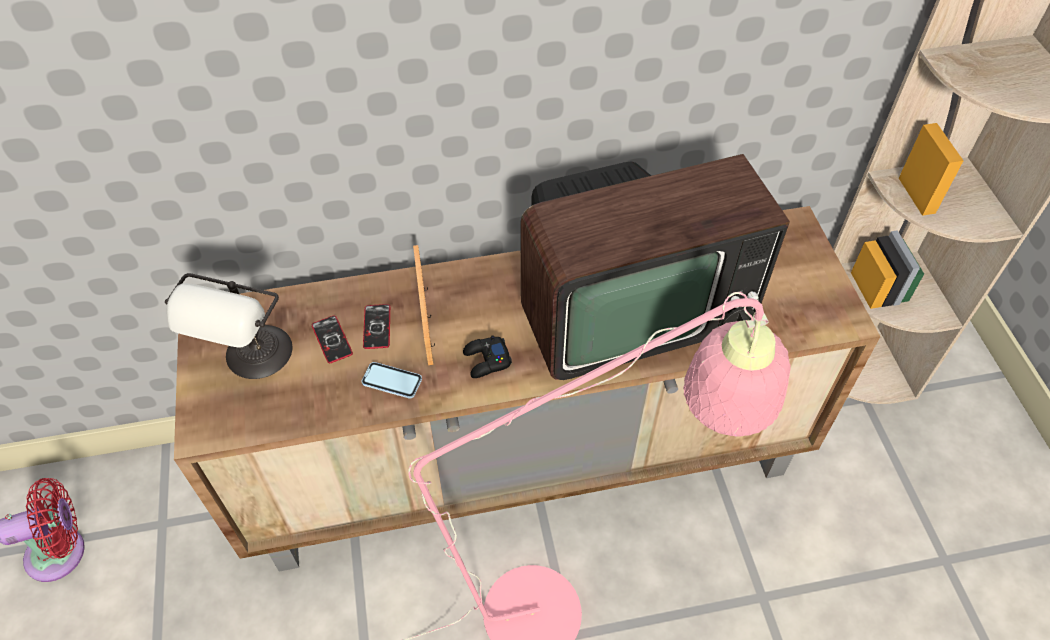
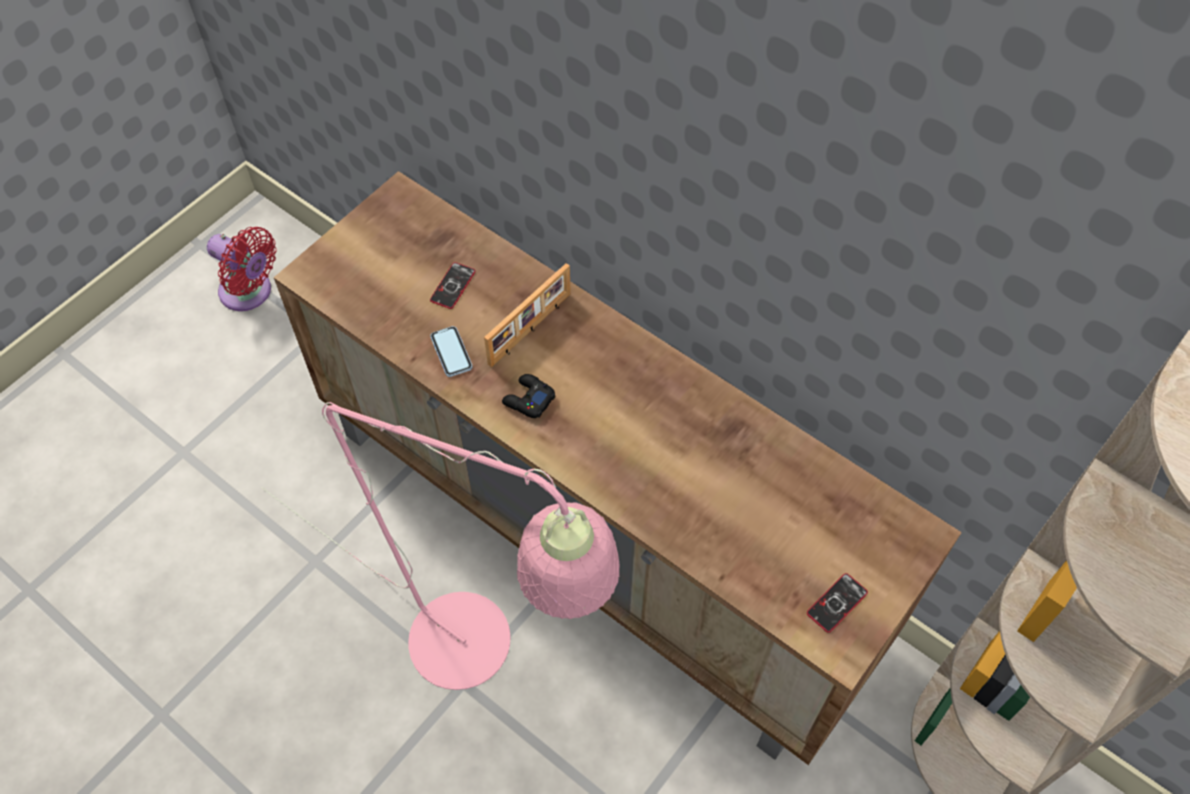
camera: 50 degrees right, 5 degrees up
(254, 363) = (389, 257): table lamp -> none
(377, 327) = (491, 304): phone -> phone (836, 603)
(629, 309) = (679, 464): television -> none

